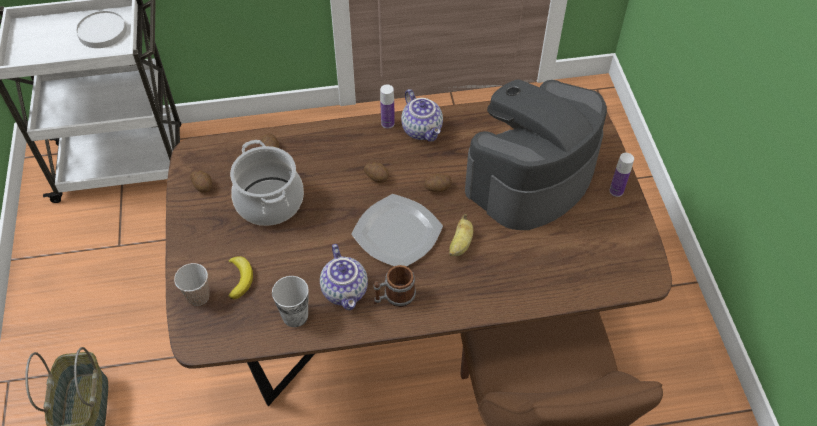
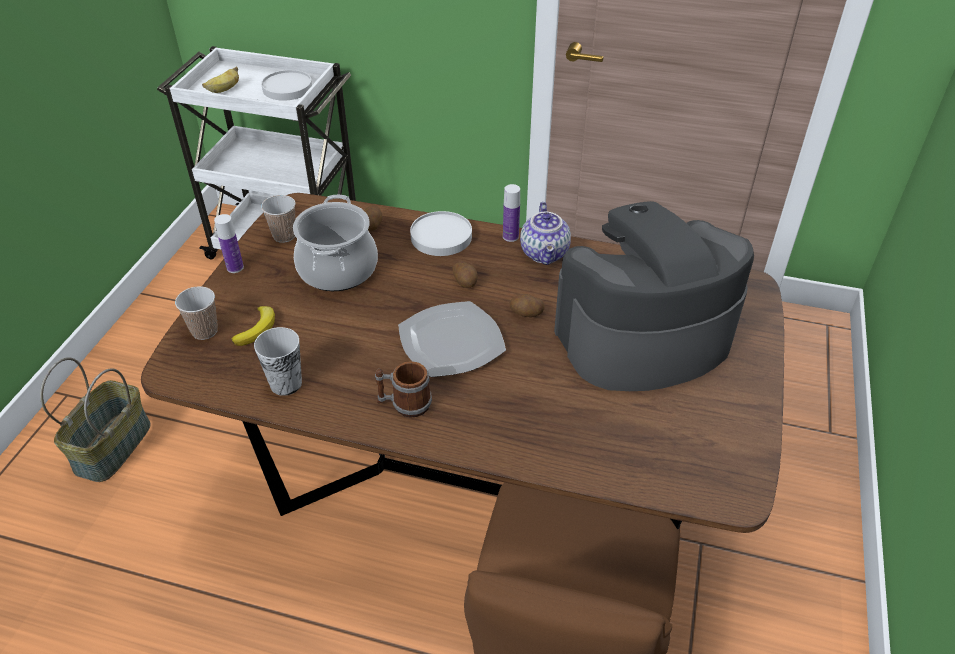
camera: 25 degrees right, 10 degrees down
(203, 185) = (284, 236): potato -> cup
(333, 142) = (441, 237): none -> white plate
(346, 291) = (356, 379): teapot -> none
(460, 244) = (516, 377): banana -> banana (224, 90)
(616, 191) = (747, 385): bottle -> bottle (235, 267)

